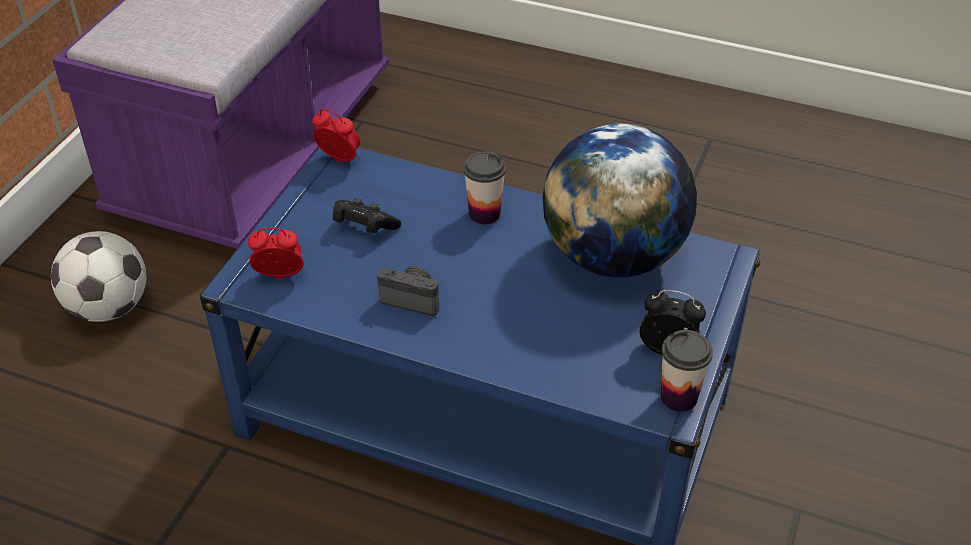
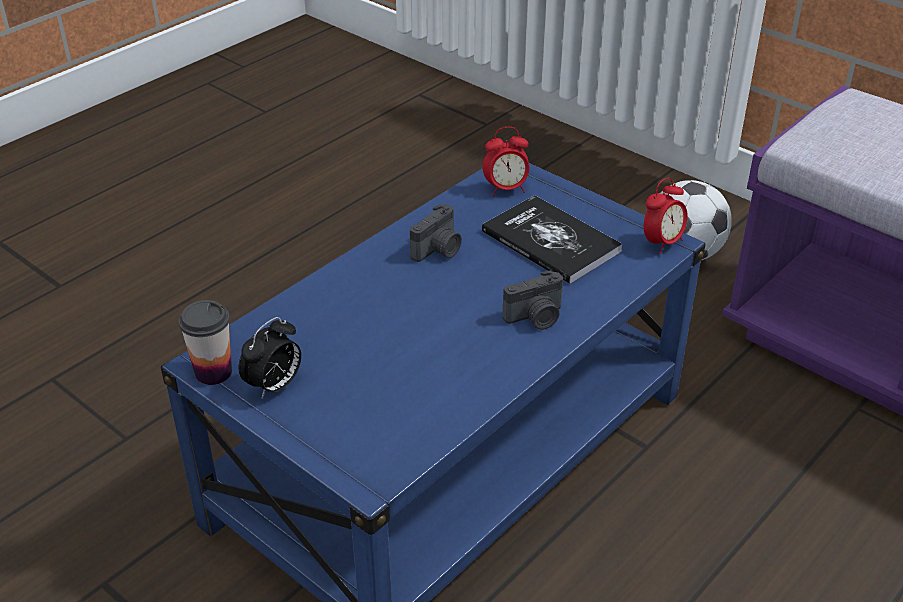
camera: 110 degrees right, 5 degrees down
(280, 277) = (506, 189): alarm clock -> alarm clock turned 60 degrees clockwise
(364, 227) = (550, 241): black game controller -> book
(484, 214) = (536, 318): cup -> camera
(614, 256) = (423, 390): globe -> none

